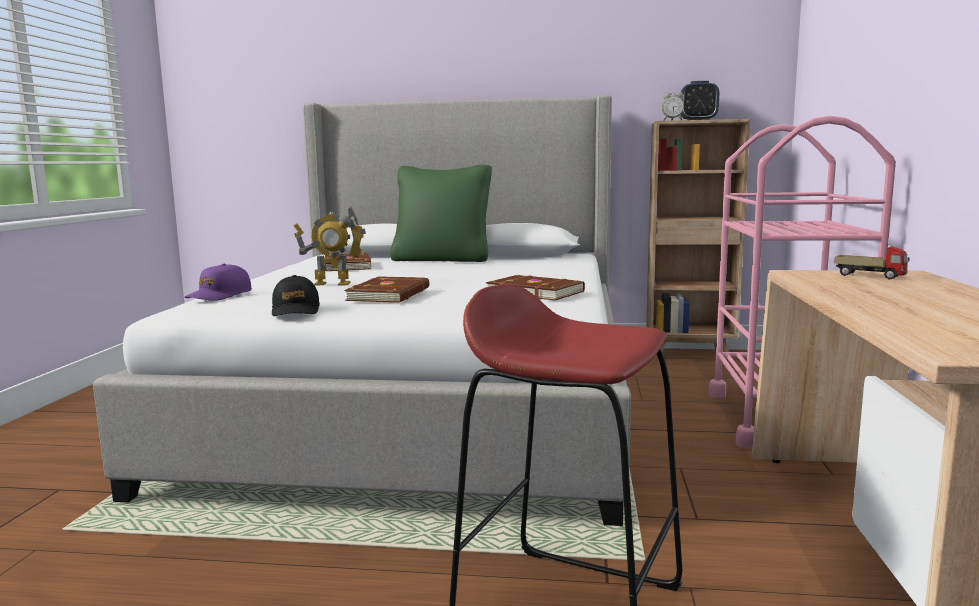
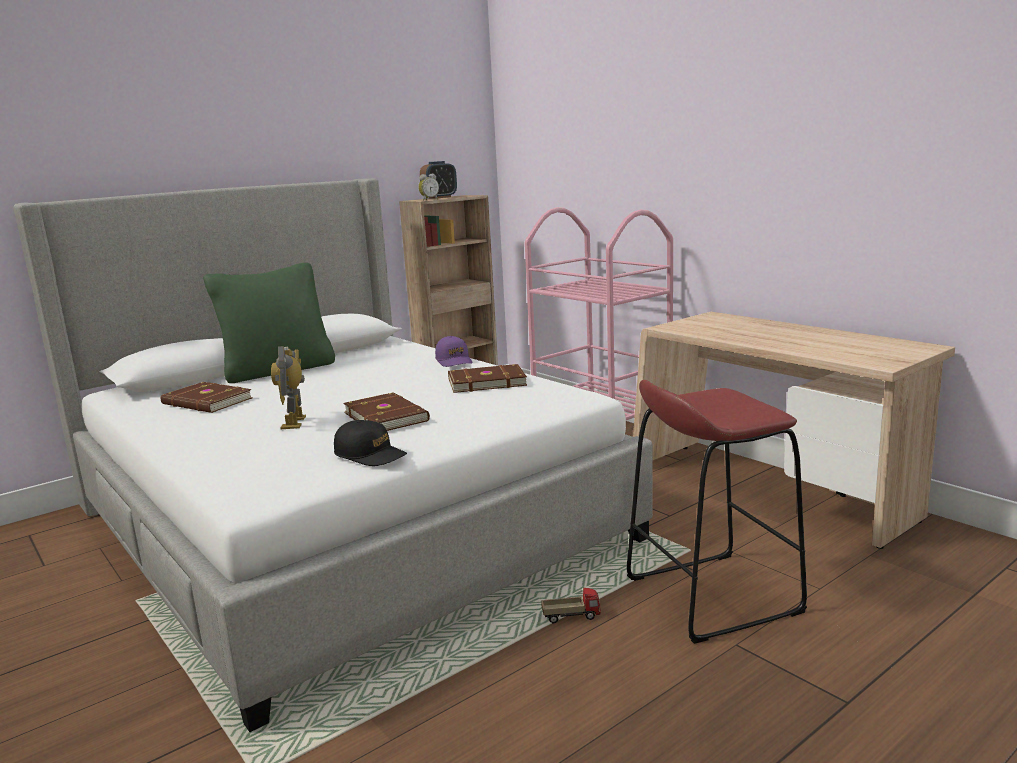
camera: 45 degrees left, 5 degrees up
(219, 295) = (232, 467): purple cap -> purple cap (454, 361)
(332, 284) = (295, 422): toy robot -> toy robot turned 135 degrees clockwise
(870, 276) = (708, 322): toy truck -> toy truck (571, 616)

